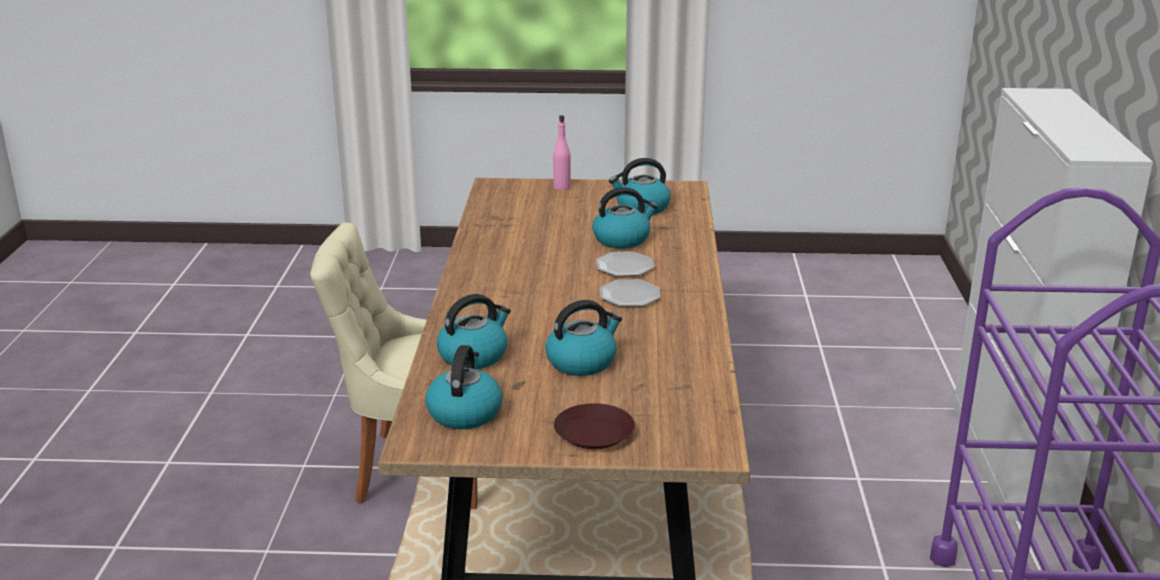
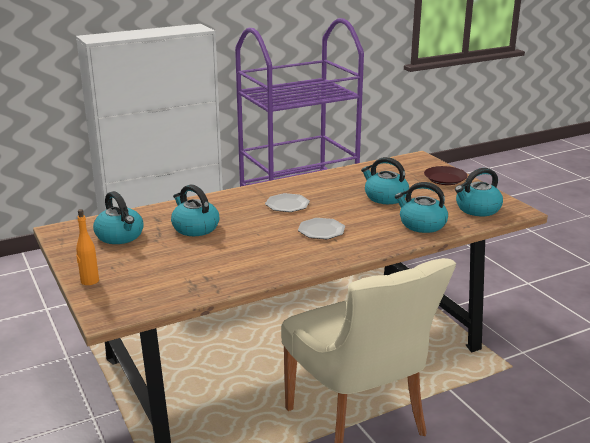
camera: 120 degrees left, 0 degrees up
(562, 187) = (89, 281): pink bottle -> orange bottle
(624, 266) = (243, 216): plate -> plate (321, 230)

